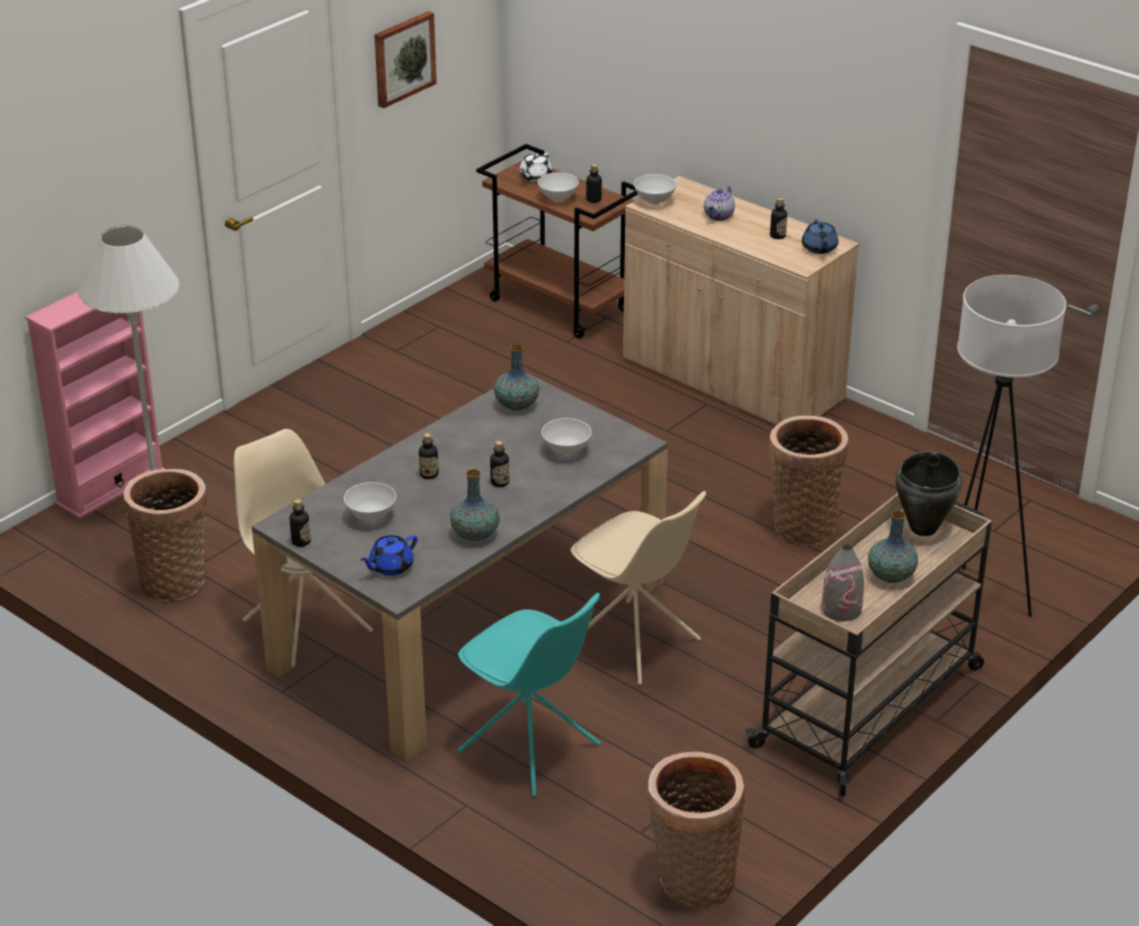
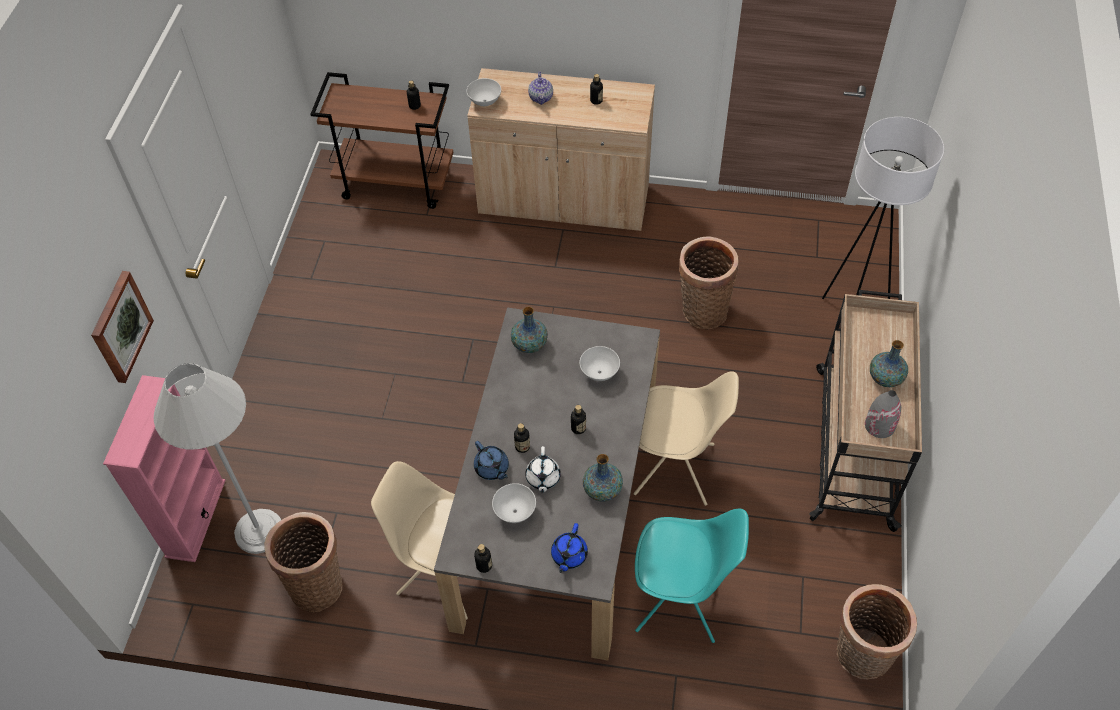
camera: 30 degrees left, 20 degrees up
(403, 58) = (240, 59): picture -> picture (120, 326)
(535, 177) = (354, 100): white teapot -> white teapot (543, 478)
(557, 199) = (388, 116): white bowl -> none
(819, 248) = (633, 101): blue teapot -> blue teapot (492, 468)
(924, 528) = (871, 323): black cooking pot -> none

